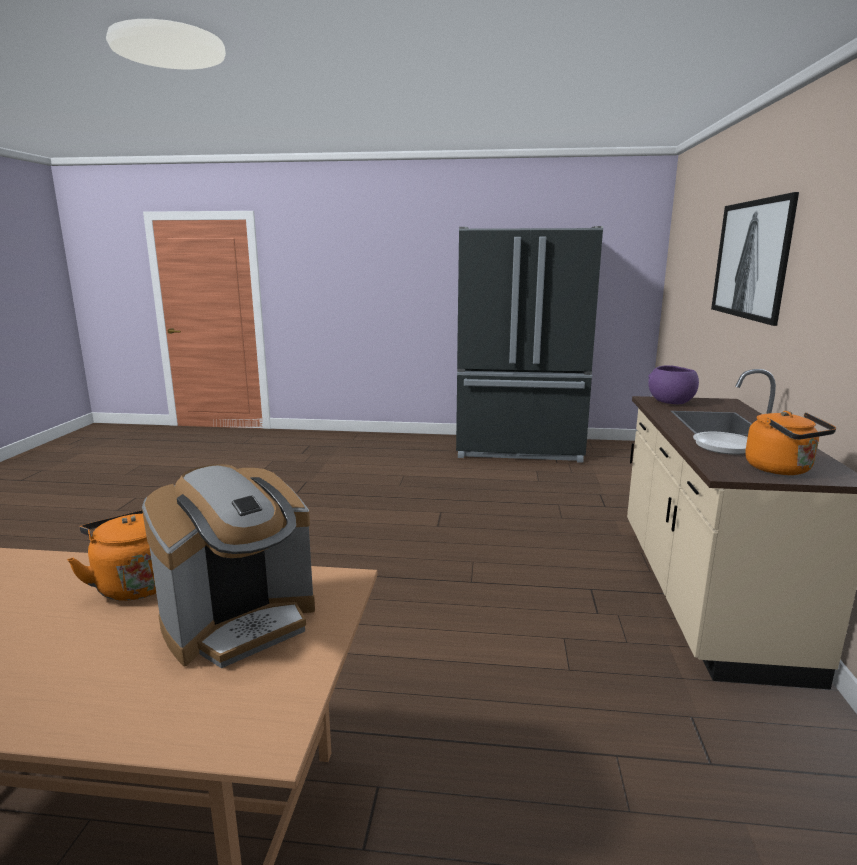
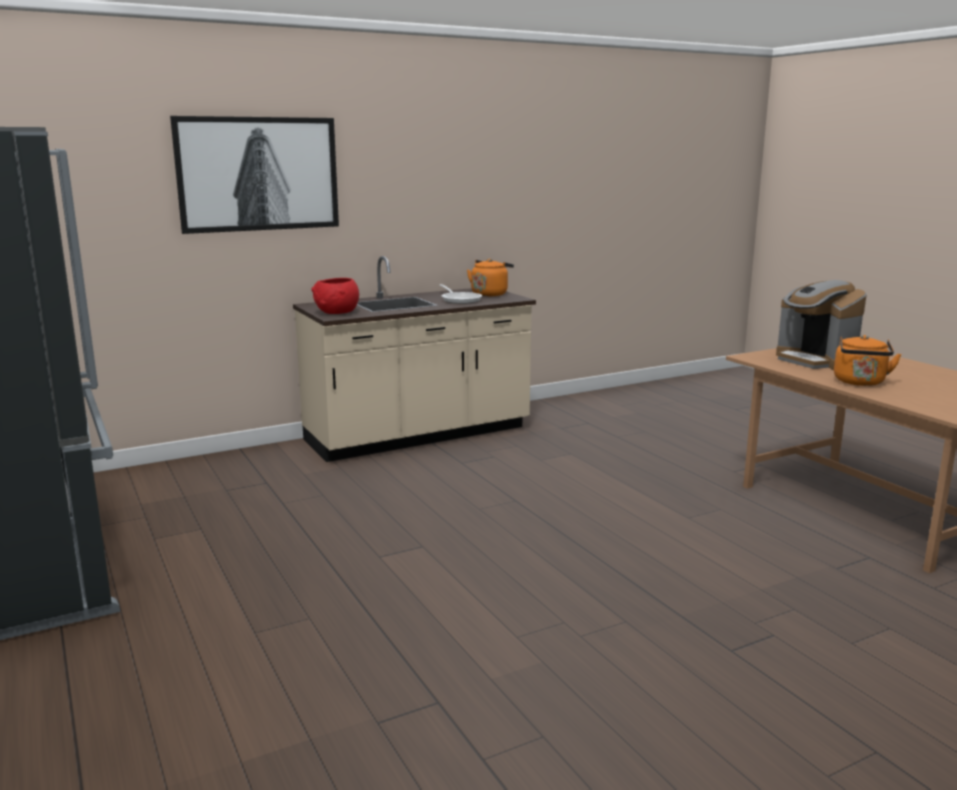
camera: 125 degrees left, 0 degrees up
(241, 622) = (815, 360): coffee machine -> coffee machine turned 135 degrees counterclockwise
(669, 402) = (337, 313): purple bowl -> red bowl

